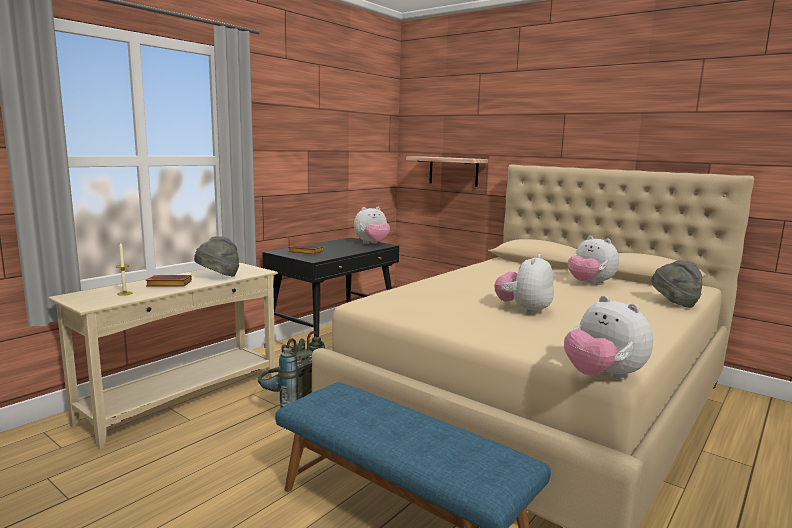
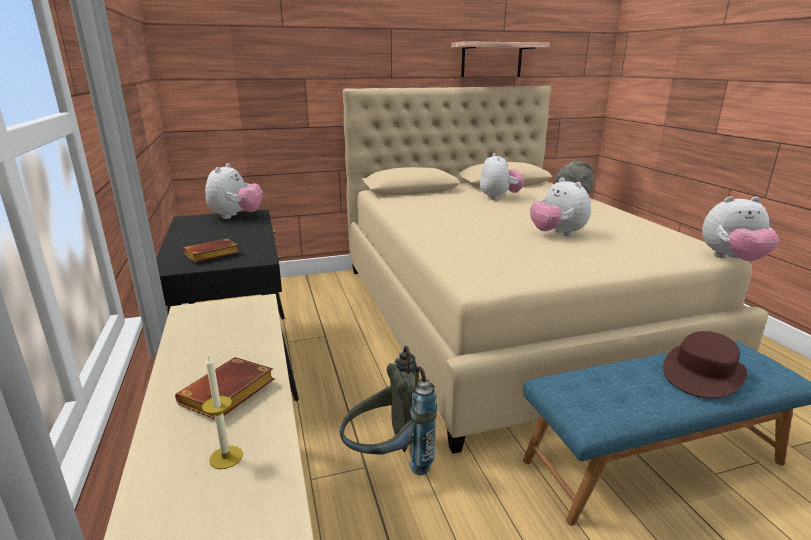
camera: 55 degrees left, 10 degrees up
(218, 277) = (239, 339): grey hat -> none
(427, 440) = (703, 373): none -> brown hat
(453, 171) = (259, 102): shelf -> shelf (491, 60)
(590, 284) = (499, 197): plush toy -> plush toy turned 90 degrees counterclockwise

